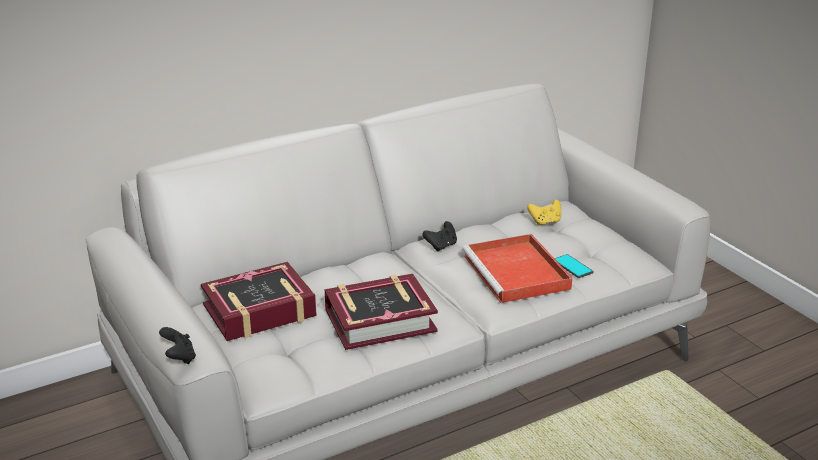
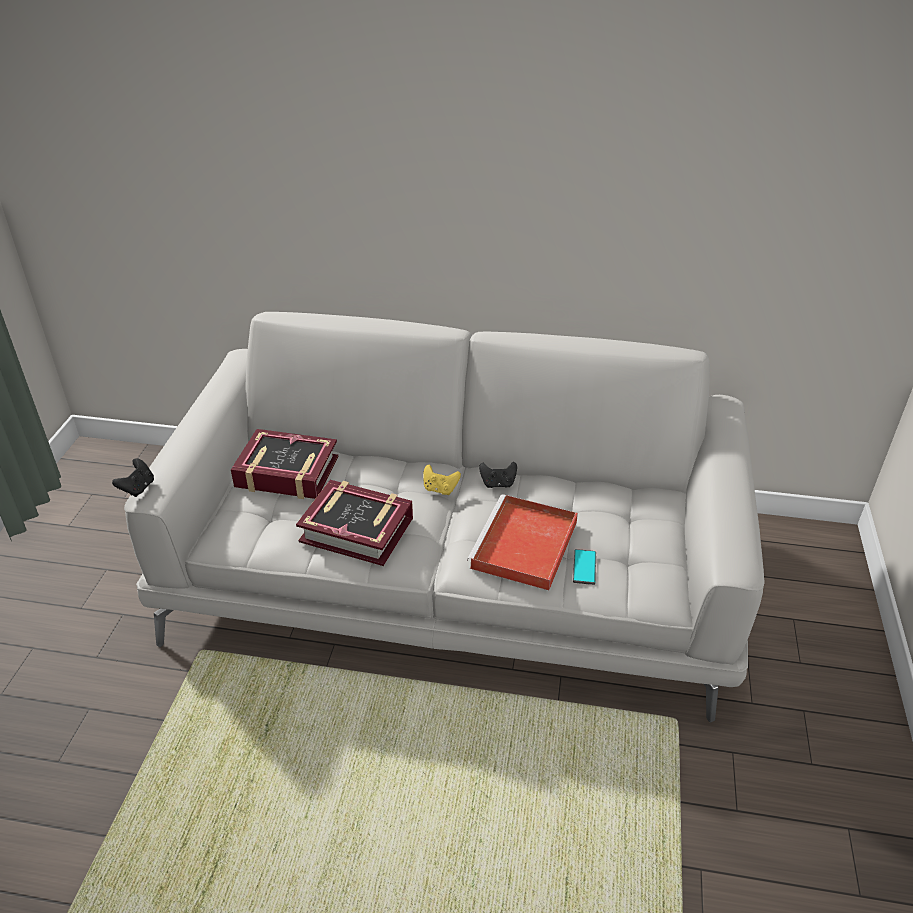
camera: 40 degrees right, 10 degrees up
(545, 222) = (623, 506): yellow game controller -> yellow game controller (440, 489)

